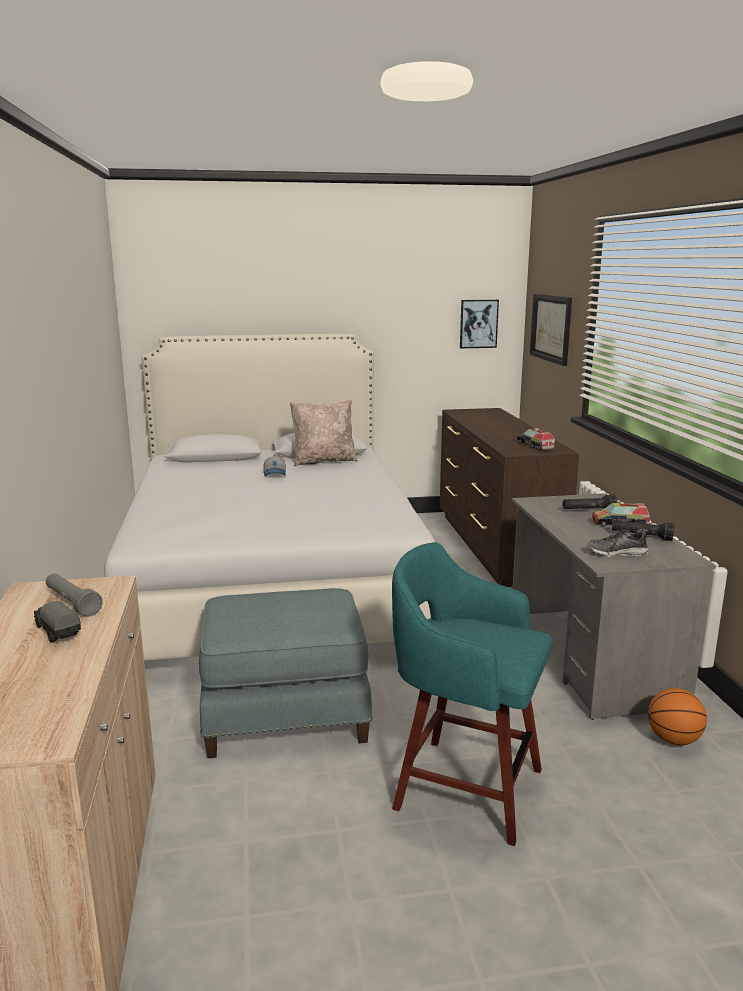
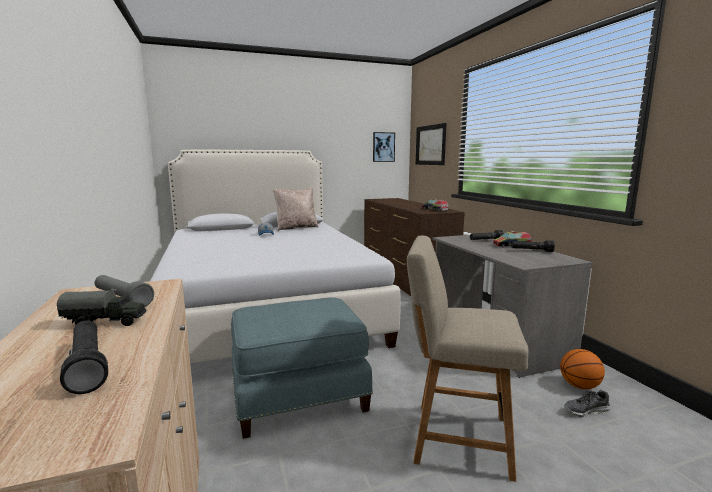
camera: 10 degrees left, 5 degrees down
(41, 678) = (87, 365): none -> black flashlight
(57, 632) = (106, 322): toy truck -> toy truck turned 135 degrees clockwise
(464, 787) = (455, 438): turquoise stool -> beige chair
(617, 553) = (525, 259): shoe -> shoe (586, 410)

